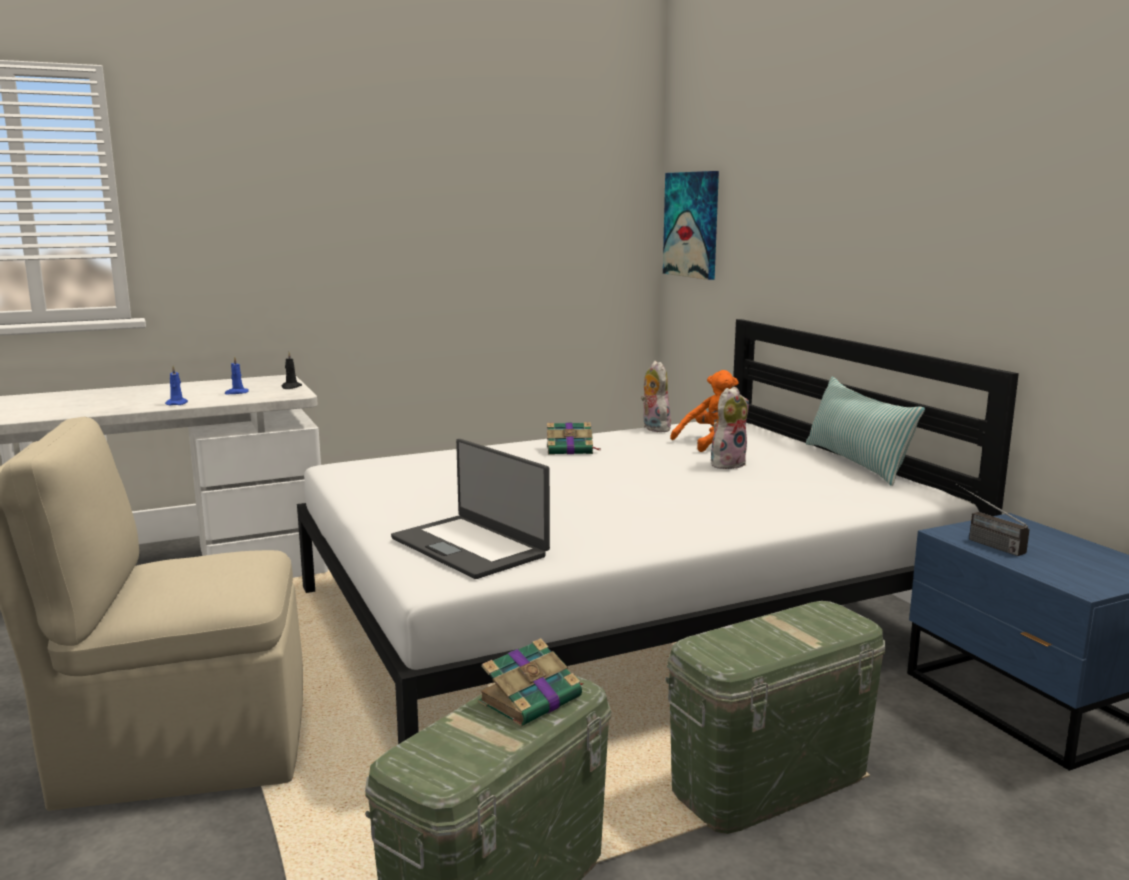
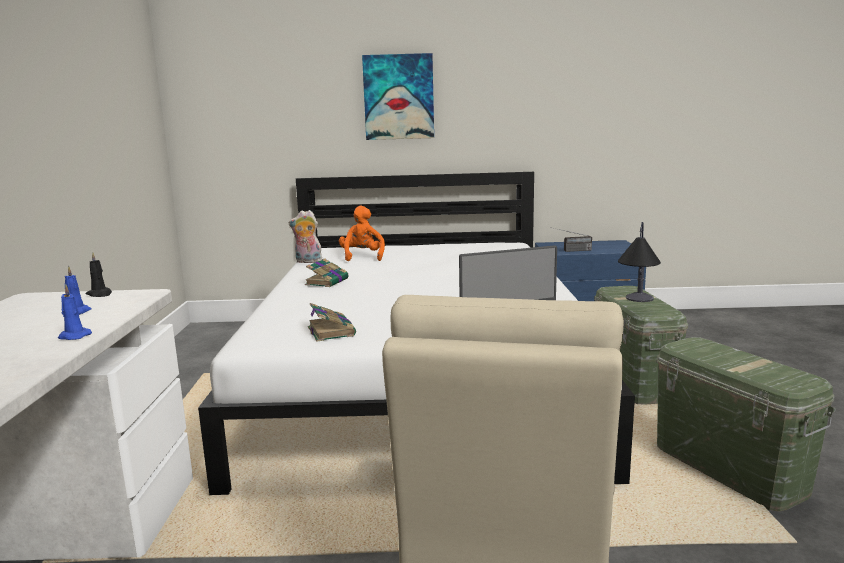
camera: 65 degrees left, 0 degrees up
(532, 699) = (710, 351): book -> book (331, 331)
(692, 224) = (212, 114): picture -> picture (398, 97)
(727, 464) = (413, 260): plush toy -> none
(738, 635) = (637, 306): none -> table lamp
(856, 462) = (444, 243): pillow -> none

